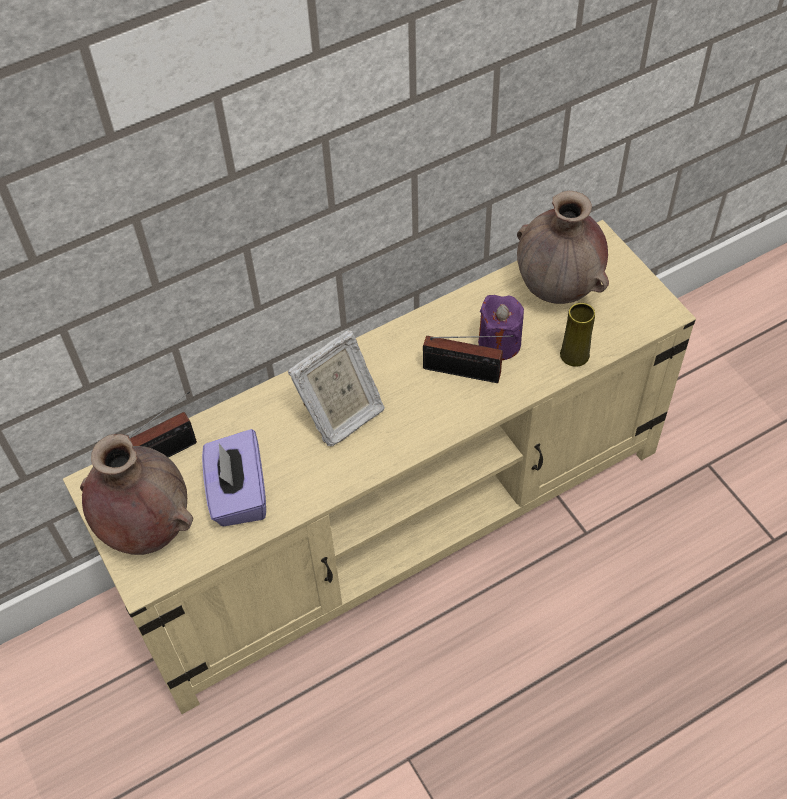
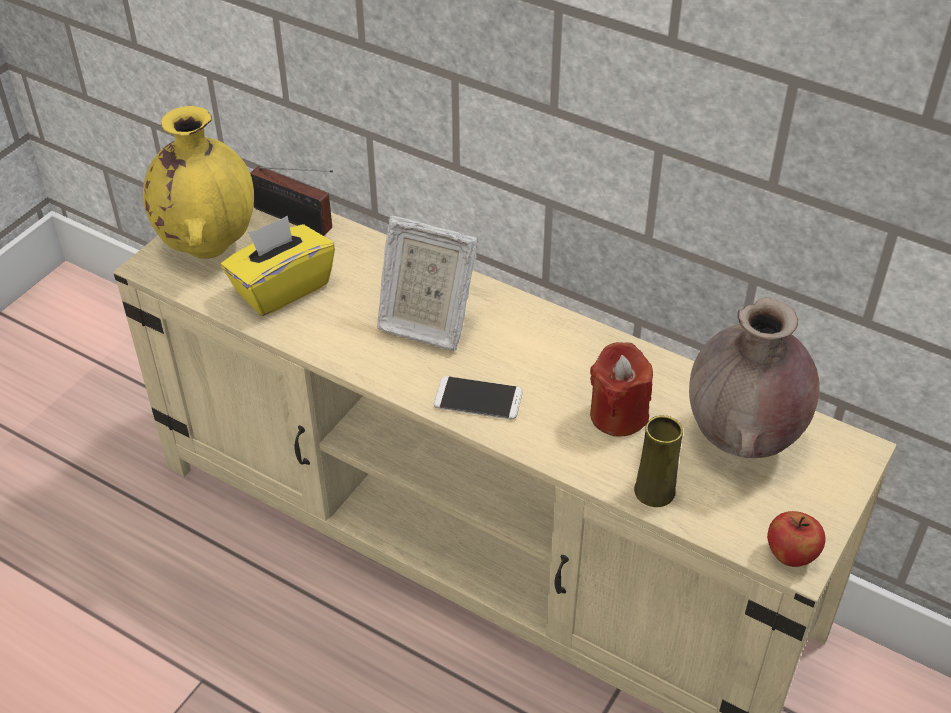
camera: 60 degrees right, 10 degrees down
(147, 529) = (208, 244): brown vase -> yellow vase
(238, 494) = (282, 288): purple tissue box -> yellow tissue box
(437, 415) = (478, 399): none -> phone
(466, 372) = (553, 401): radio -> none
(499, 343) = (618, 415): purple candle -> red candle
(658, 313) = (791, 555): none -> apple

